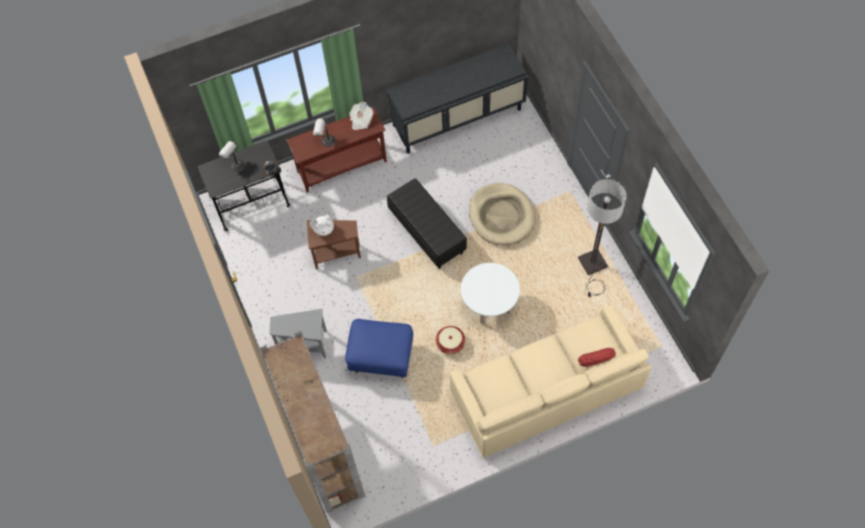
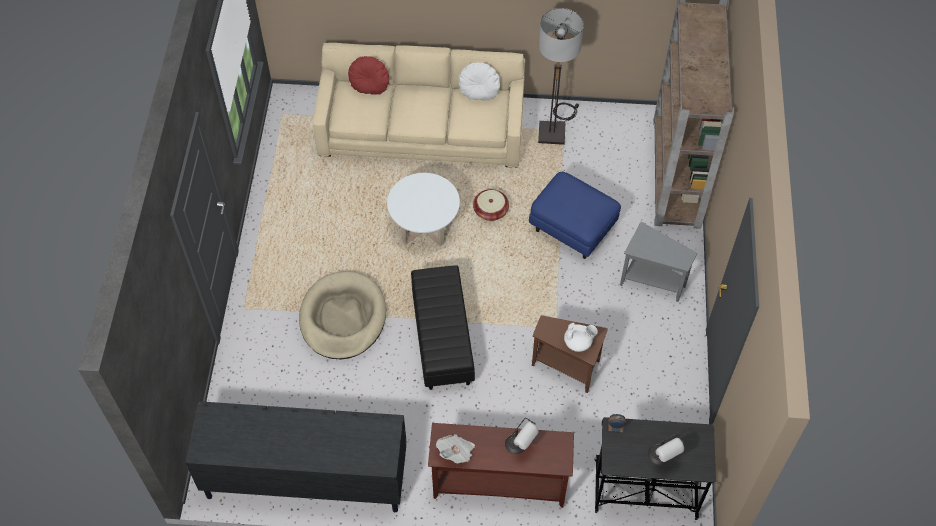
camera: 155 degrees left, 5 degrees down
(506, 402) = (479, 94): none -> white pillow
(593, 270) = (289, 212): floor lamp -> floor lamp (556, 127)

